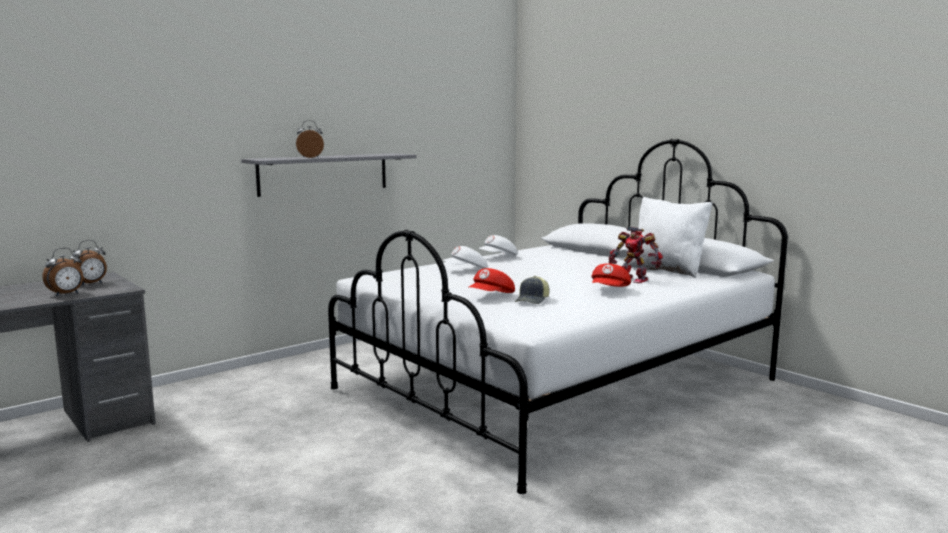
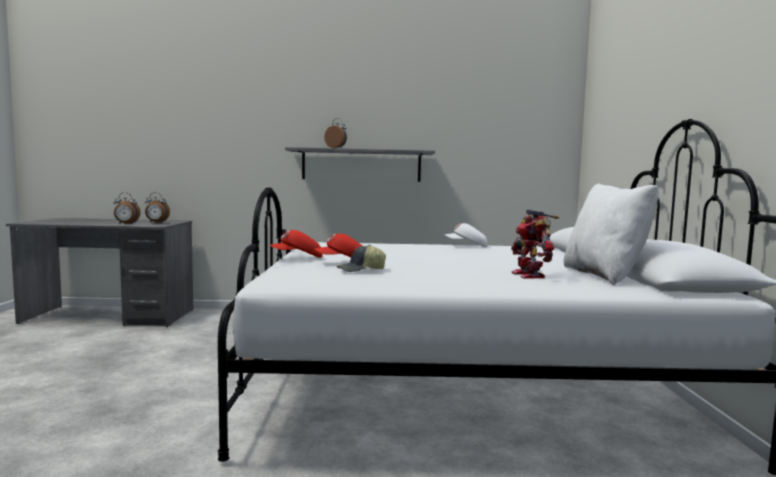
camera: 40 degrees right, 5 degrees down
(466, 270) = (402, 249): white cap -> none
(610, 290) = (465, 277): red cap -> red cap (297, 258)

